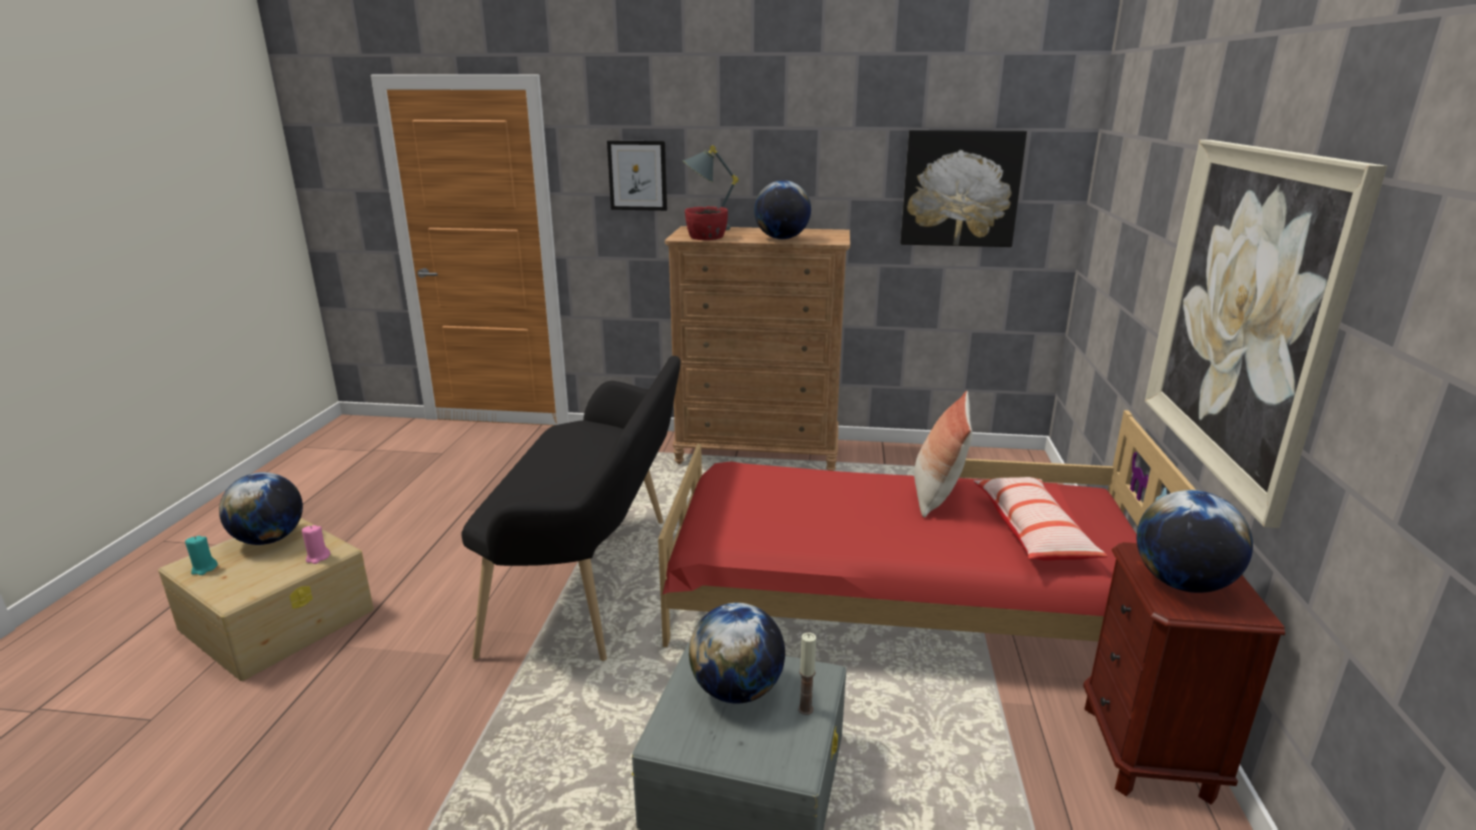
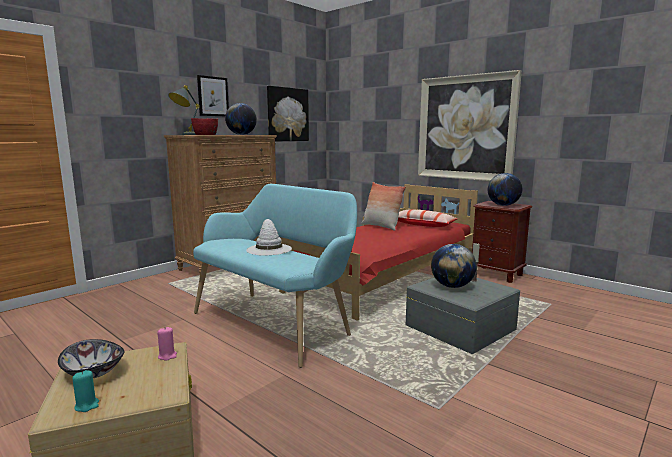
camera: 55 degrees left, 10 degrees down
(269, 539) = (94, 372): globe -> bowl
(575, 469) = (268, 249): none -> white hat
(594, 580) = (276, 322): black bench -> turquoise bench
(637, 175) = (132, 103): picture -> picture (213, 96)

